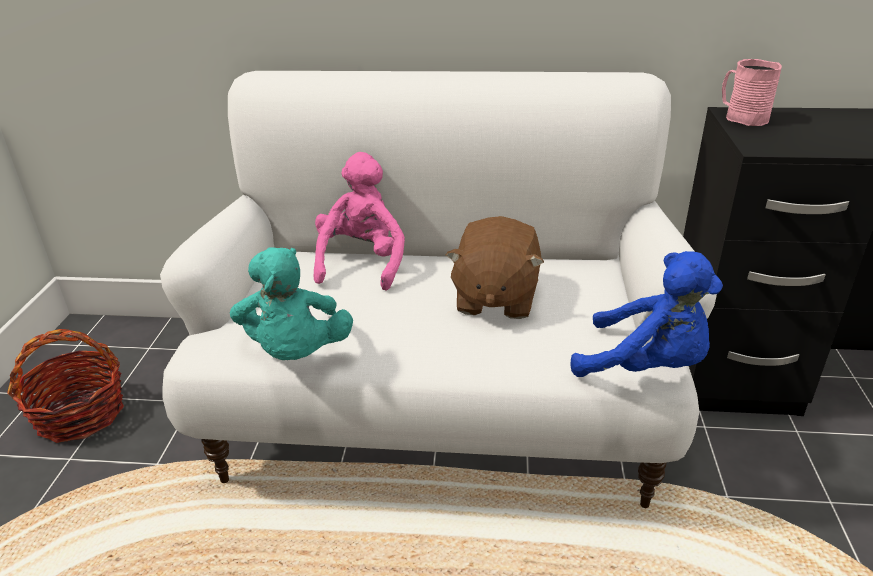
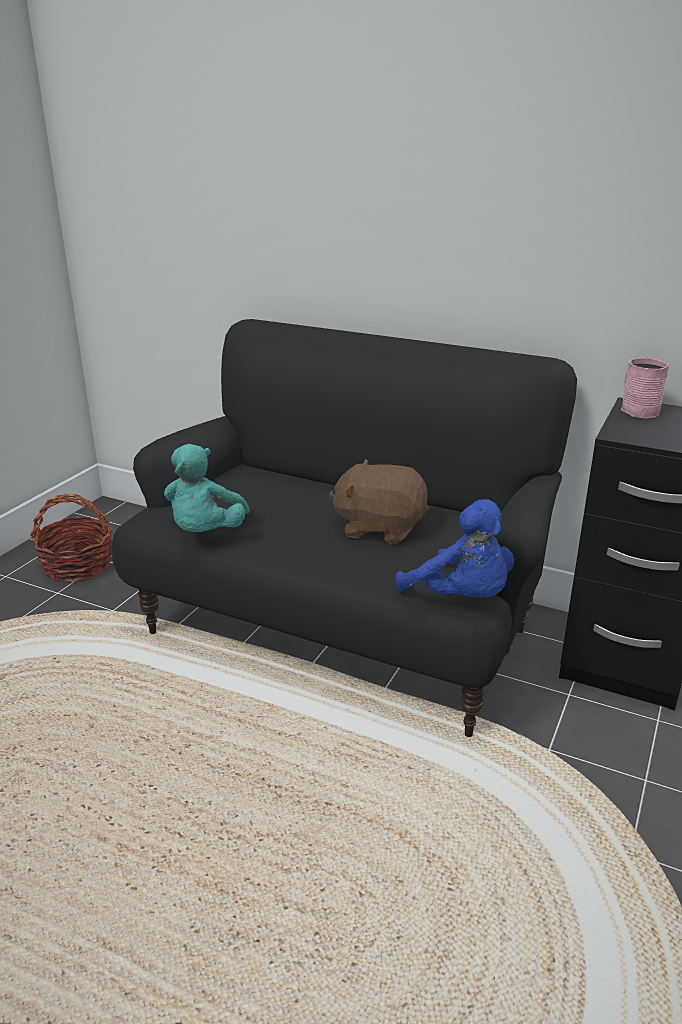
camera: 20 degrees right, 5 degrees down
(362, 263) = (296, 483): pink plush toy -> none
(438, 413) = (340, 627): white sofa -> black sofa
(495, 298) = (380, 527): brown plush toy -> brown plush toy turned 75 degrees clockwise

